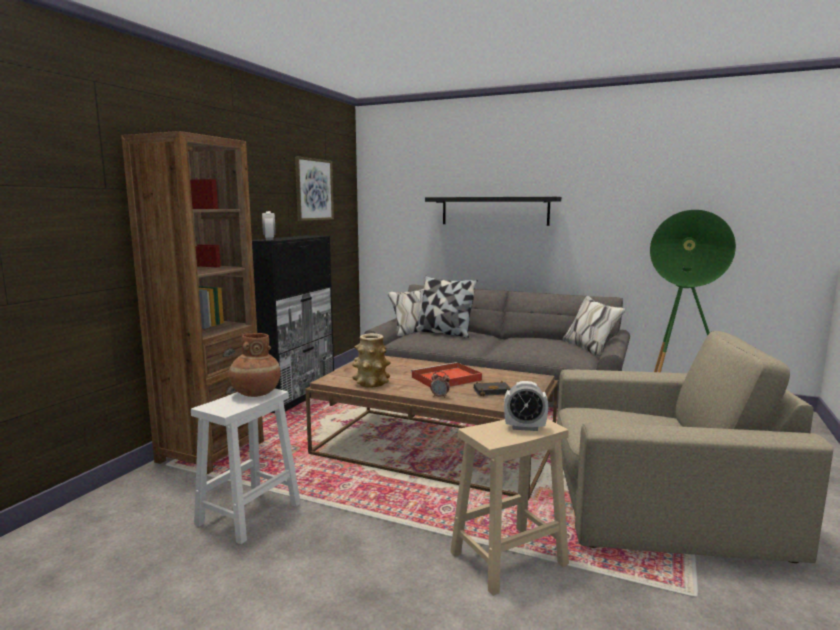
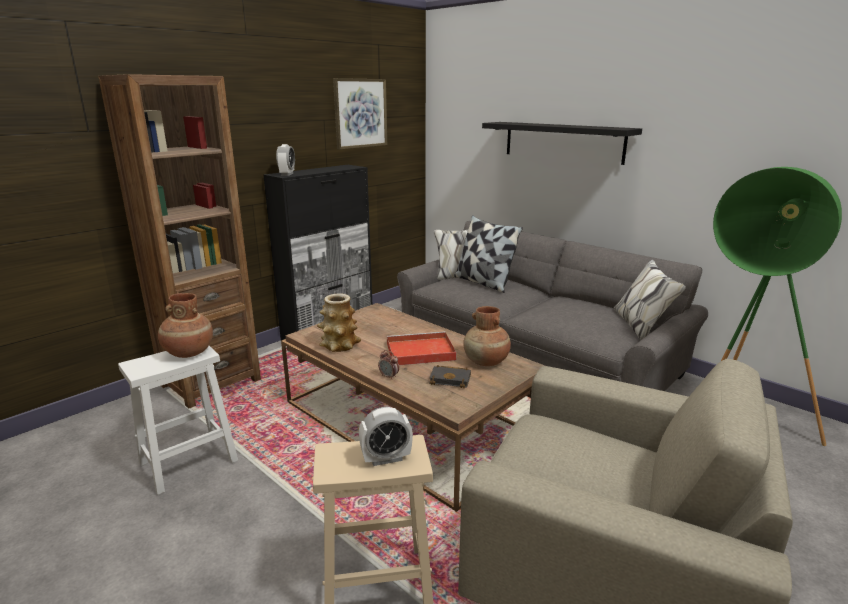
camera: 20 degrees right, 10 degrees up
(506, 378) = (486, 361): none -> brown vase
(524, 427) = (386, 458): alarm clock -> alarm clock turned 45 degrees counterclockwise

